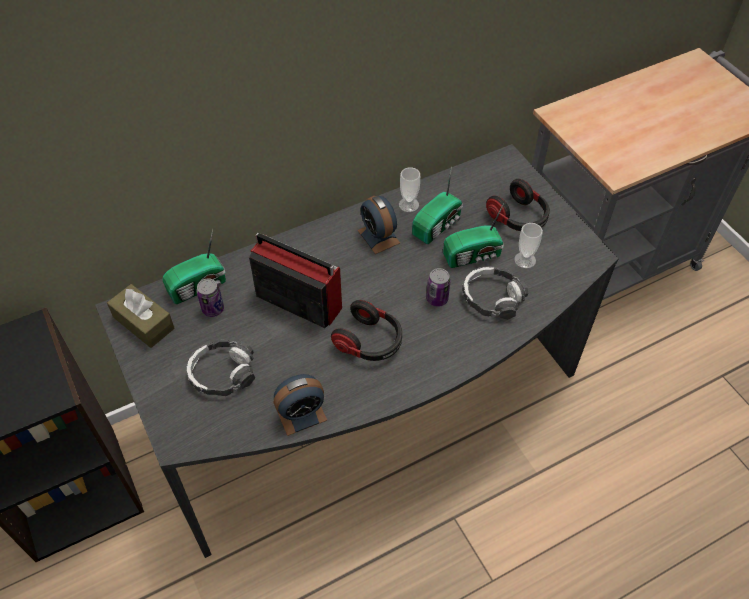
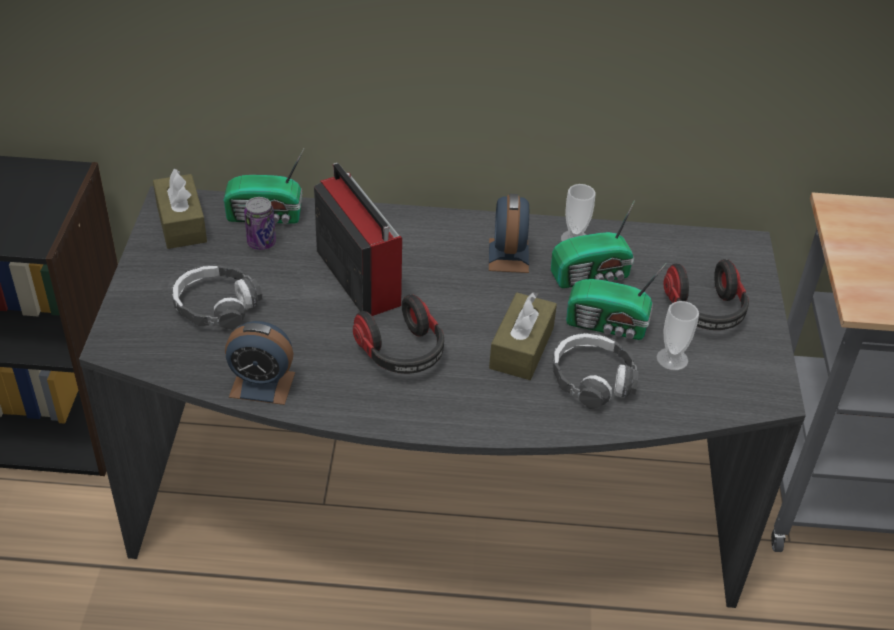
camera: 30 degrees right, 10 degrees down
(437, 299) = (521, 348): can -> brown tissue box

